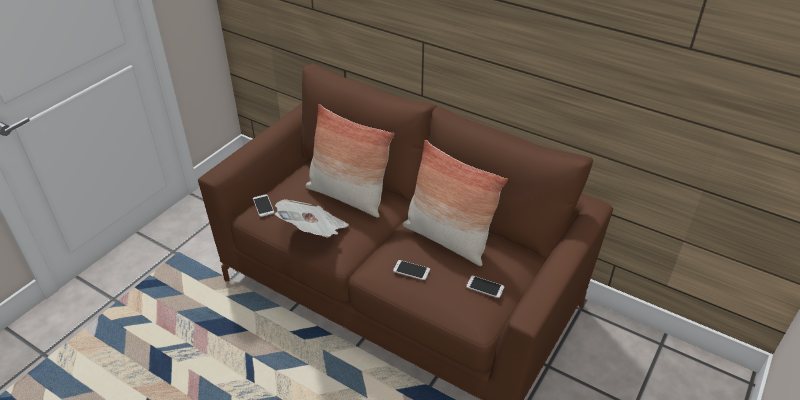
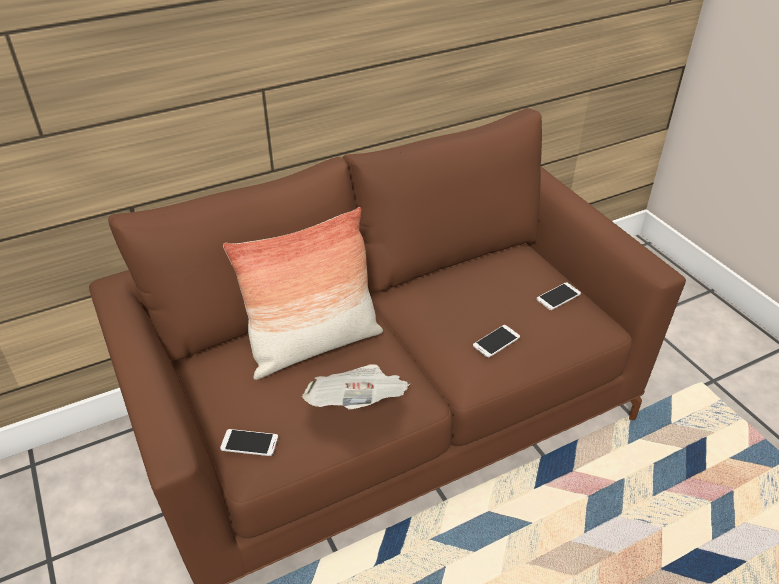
camera: 60 degrees left, 0 degrees up
(447, 239) = (463, 292): pillow -> none

